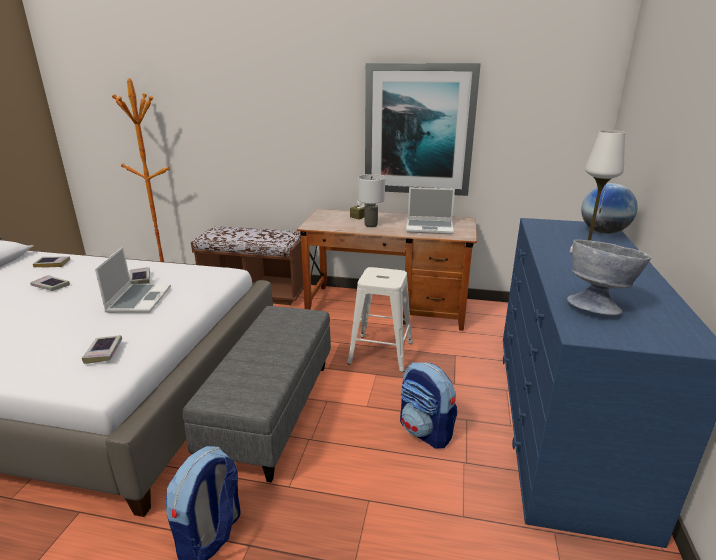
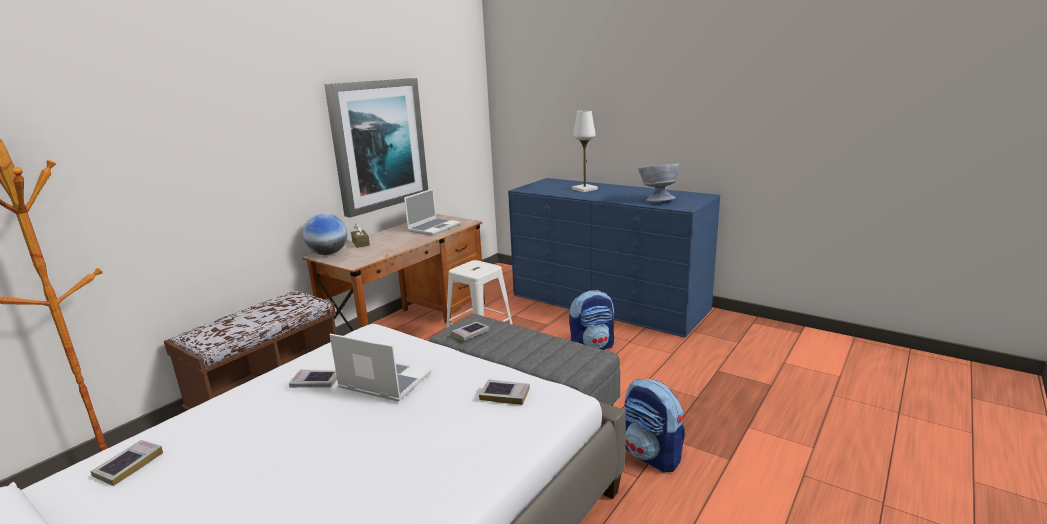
camera: 65 degrees left, 5 degrees down
(50, 286) = (241, 456): book -> book (471, 334)
(371, 225) = (394, 243): white table lamp -> none
(603, 232) = (559, 182): globe -> globe (328, 254)

